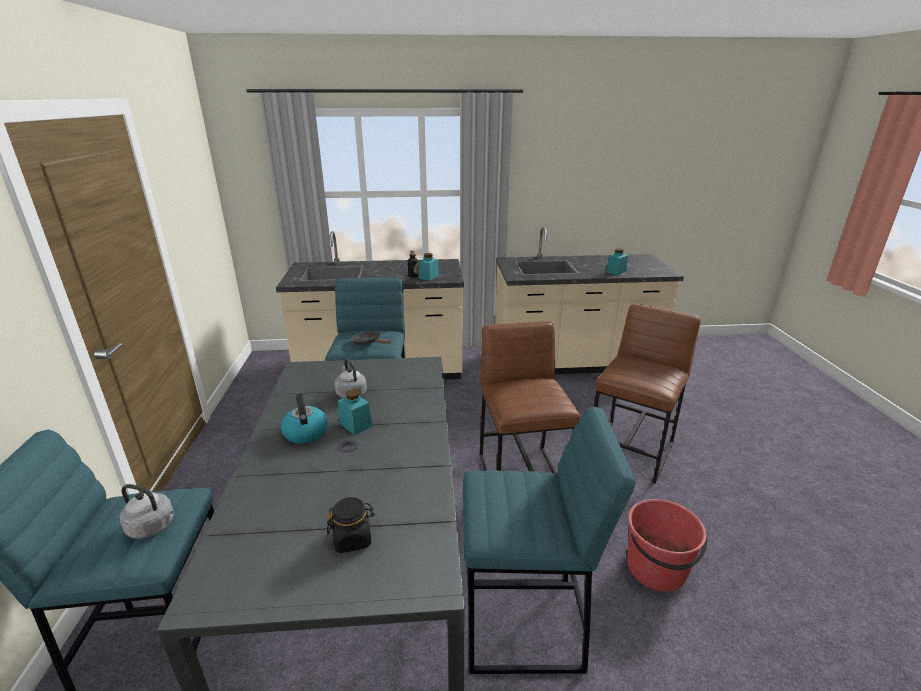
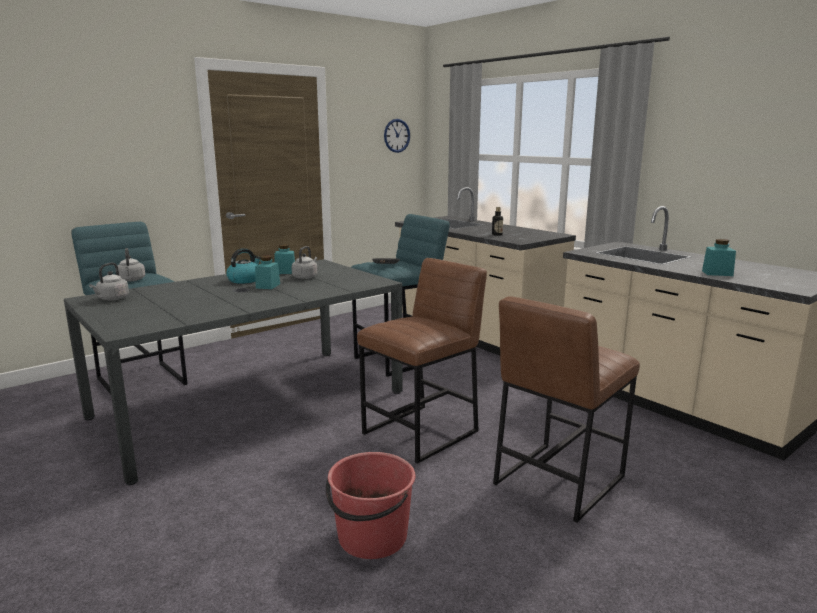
camera: 55 degrees right, 10 degrees down
(199, 179) = (396, 135): none -> wall clock
(244, 567) = (112, 299): none -> grey kettle
(352, 539) = (149, 310): black jar -> none
(428, 277) = (506, 237): turquoise jar -> turquoise jar (285, 272)
(526, 624) = (242, 483): turquoise stool -> none
(631, 450) = (558, 481): brown chair -> brown chair turned 135 degrees clockwise

